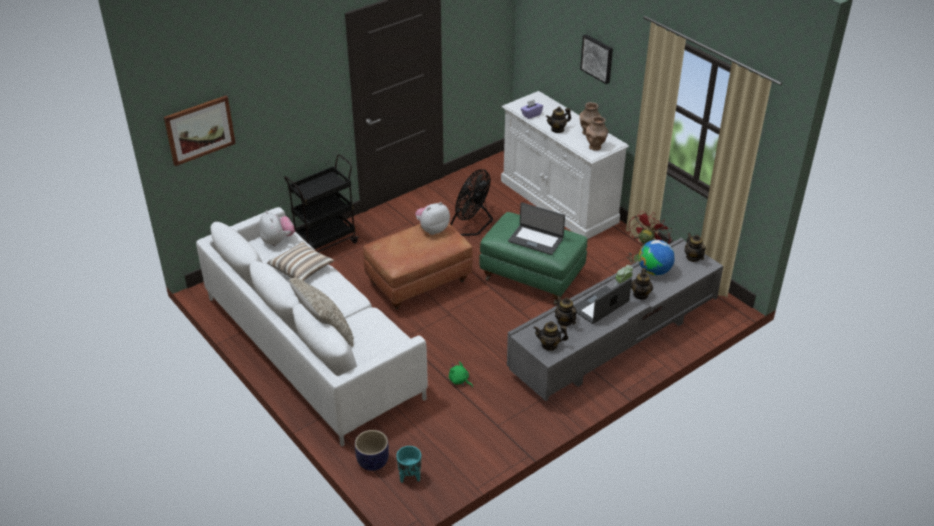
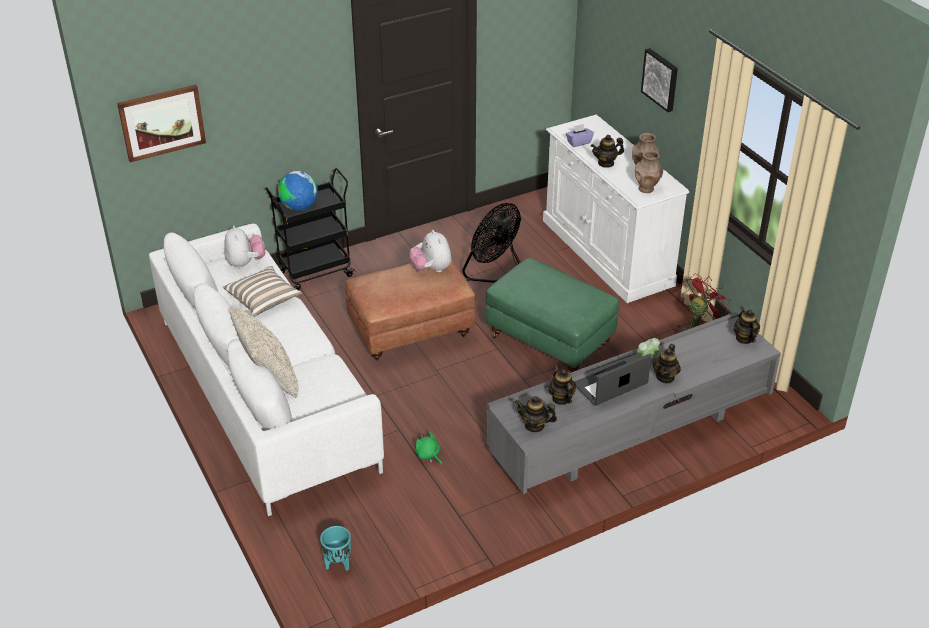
camera: 10 degrees right, 0 degrees up
(372, 461) = (299, 539): planter -> none
(432, 229) = (431, 269): plush toy -> plush toy turned 90 degrees counterclockwise
(536, 240) = (552, 295): laptop -> none
(654, 271) = (691, 350): globe -> globe (299, 207)

